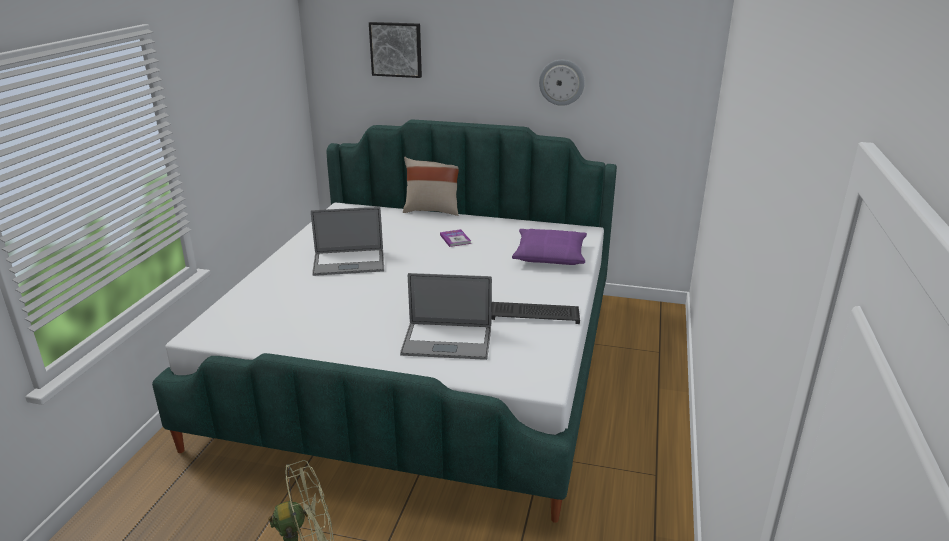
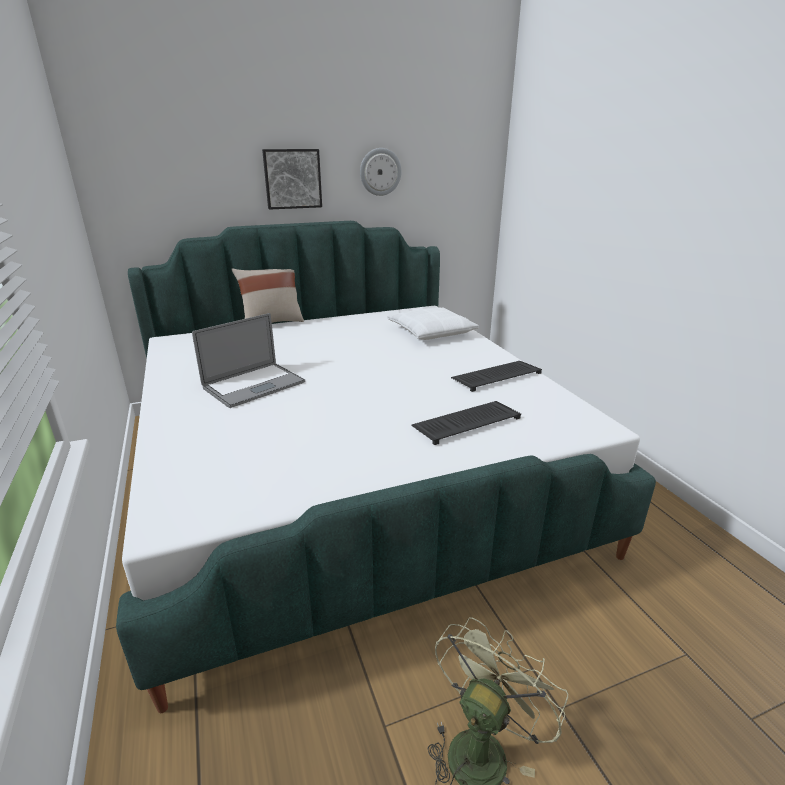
camera: 35 degrees left, 0 degrees up
(396, 49) = (199, 145): picture -> picture (292, 179)
(447, 341) = (467, 422): laptop -> keyboard
(455, 239) = (331, 339): book -> none
(550, 255) = (431, 332): purple pillow -> white pillow

